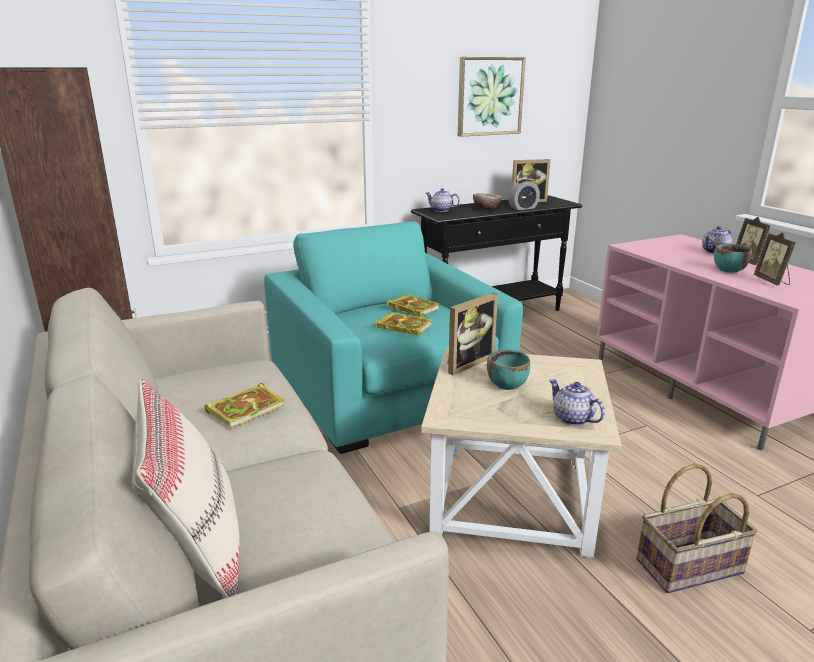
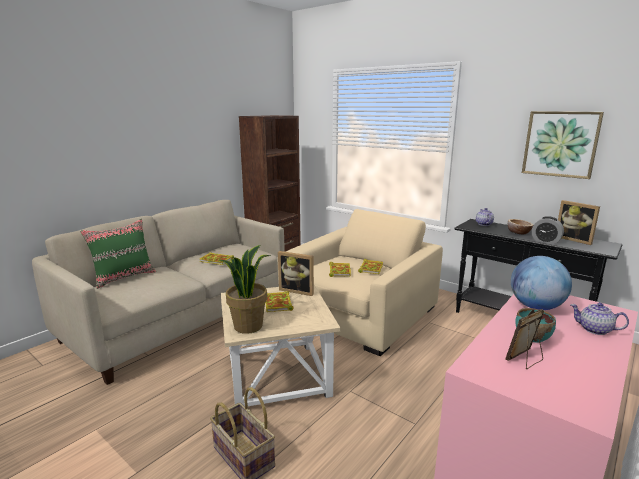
camera: 65 degrees right, 5 degrees down
(198, 551) = (124, 277): beige pillow -> green pillow
(388, 387) = (360, 313): turquoise armchair -> beige armchair
(507, 384) = (278, 304): turquoise bowl -> book
(572, 418) = (248, 326): teapot -> potted plant
(666, 254) = (536, 307): none -> globe
(749, 262) = (586, 348): picture frame -> none

